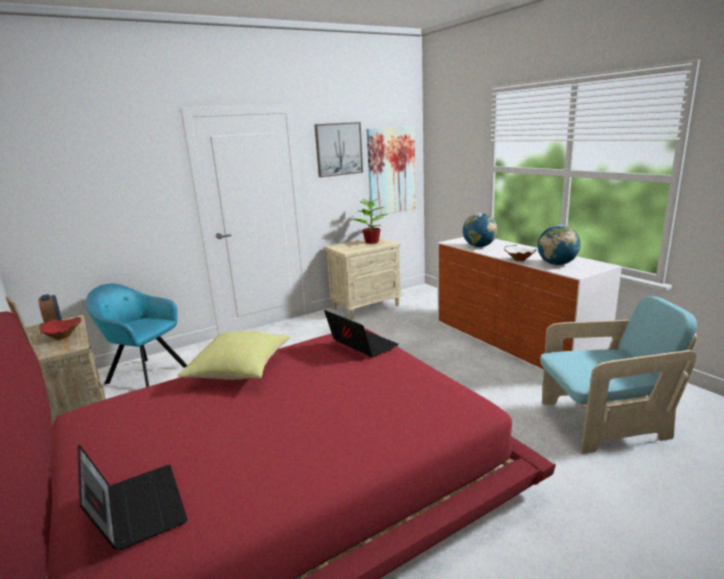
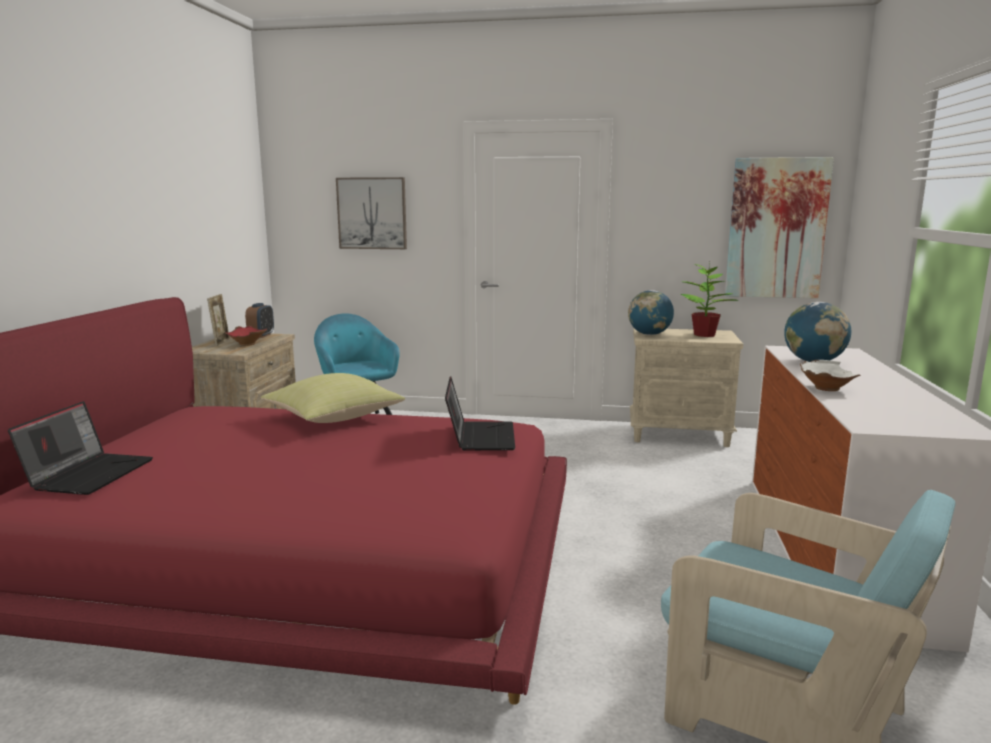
camera: 40 degrees right, 5 degrees down
(338, 149) = (680, 186): picture -> picture (372, 213)
(557, 264) = (876, 407): globe -> globe (649, 334)

